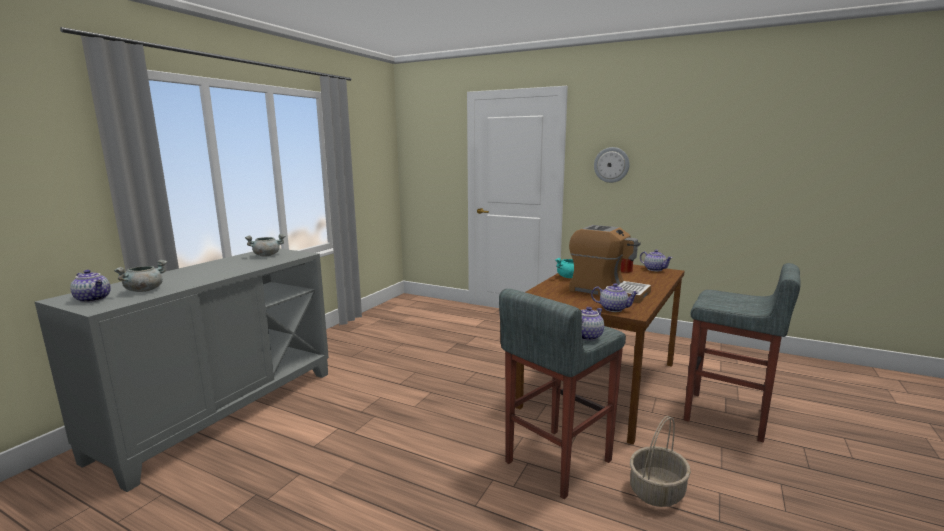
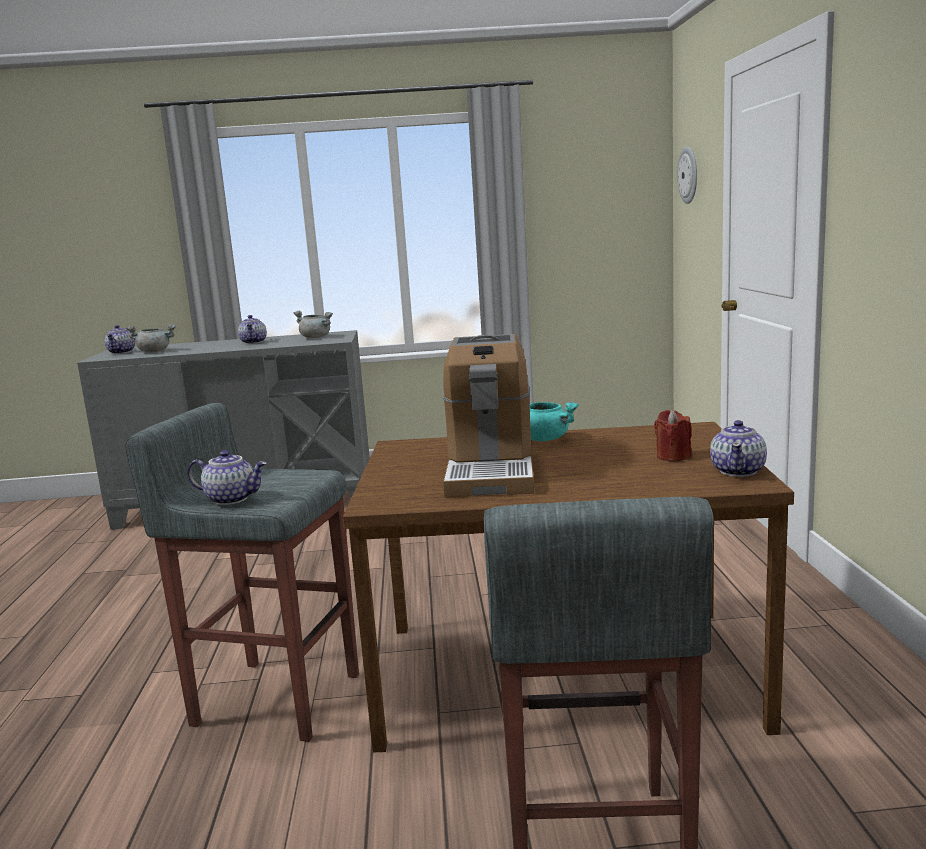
camera: 60 degrees right, 0 degrees up
(611, 165) = (884, 201): wall clock -> wall clock (689, 175)
(613, 309) = (386, 490): teapot -> teapot (254, 342)
(656, 491) = (248, 802): basket -> none

